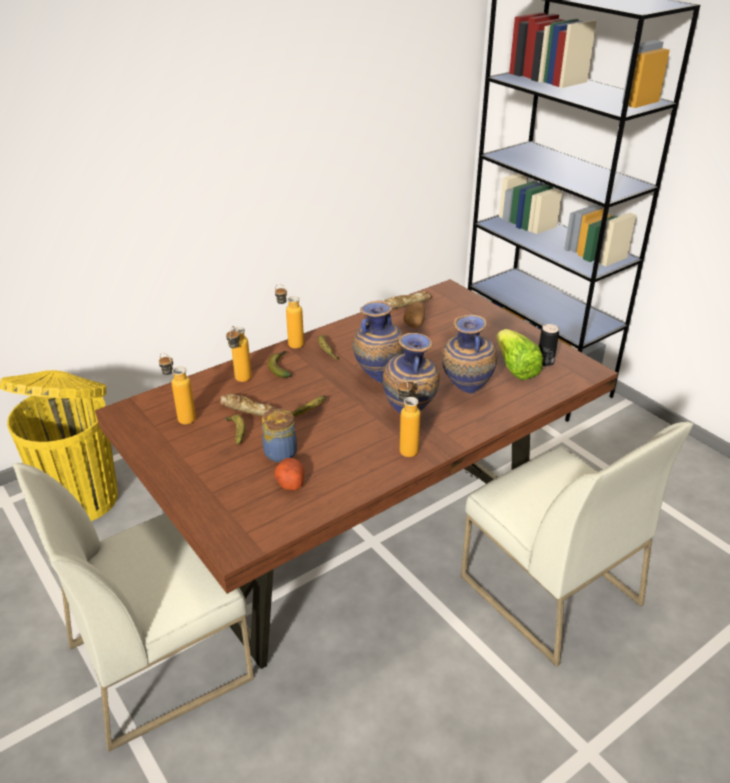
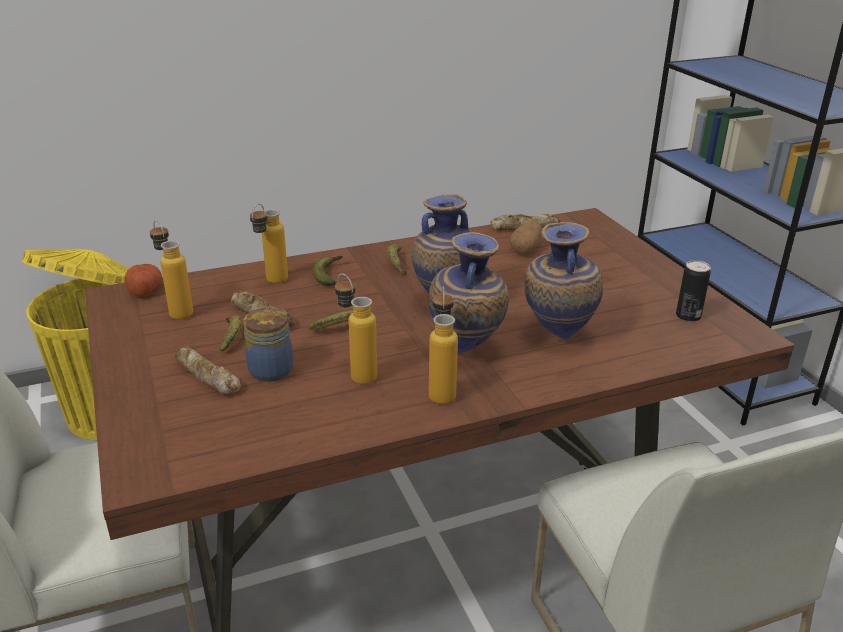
camera: 15 degrees right, 5 degrees down
(236, 466) = (206, 377): none -> bread
(290, 343) = (356, 250): bottle -> bottle (357, 373)
(290, 481) = (262, 407): potato -> potato (144, 290)
(515, 368) = (641, 317): lettuce -> none

